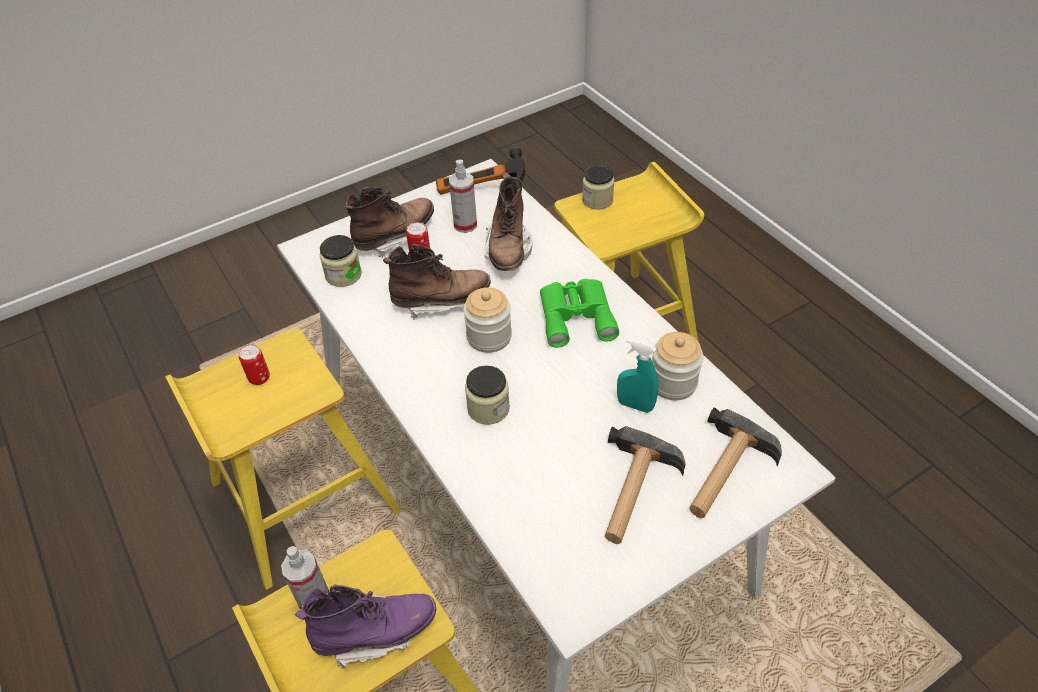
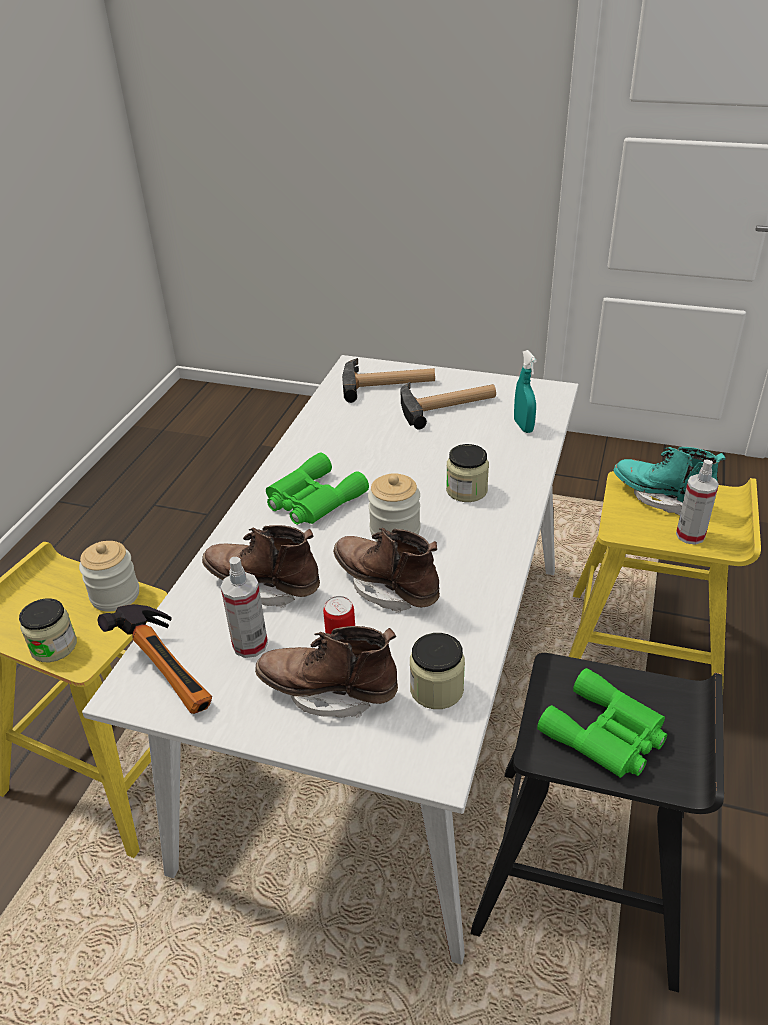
camera: 130 degrees left, 10 degrees down
(259, 378) = (606, 735): can -> green binoculars
(302, 497) = (586, 871): yellow stool -> black stool
(375, 633) = (661, 498): purple boot -> turquoise boot
(508, 250) = (264, 586): brown boot -> brown boot turned 120 degrees counterclockwise
(635, 405) = (375, 433): turquoise spray bottle -> turquoise spray bottle (523, 426)
(673, 382) = (333, 428): jar -> jar (115, 595)

